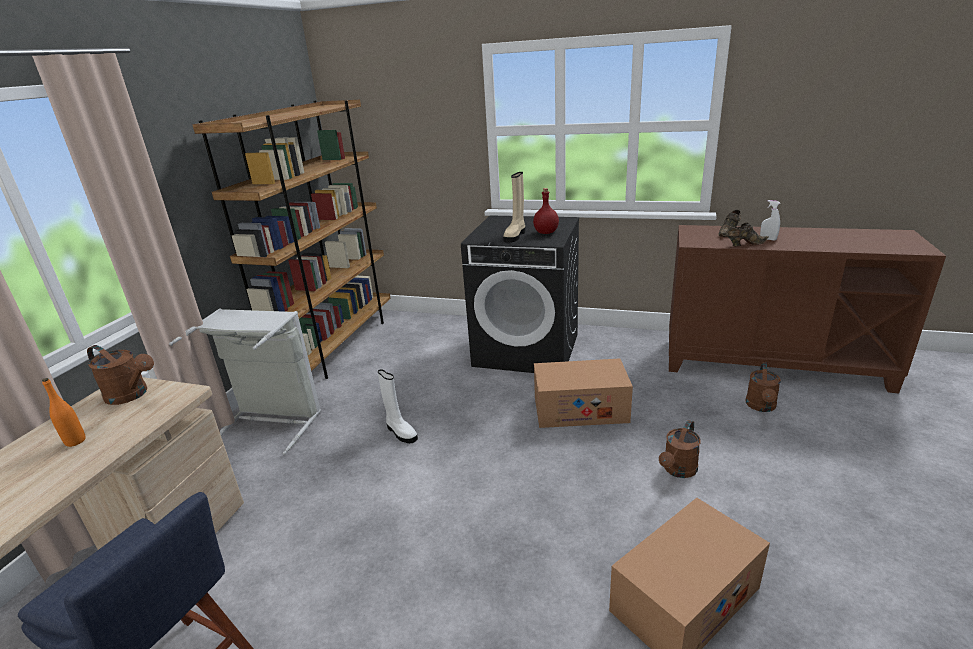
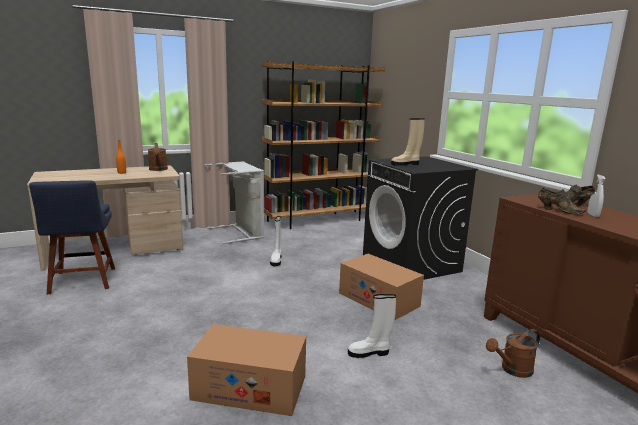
camera: 45 degrees right, 10 degrees down
(545, 233) = (428, 167): red bottle -> none
(678, 470) = (369, 352): brown watering can -> white boot

